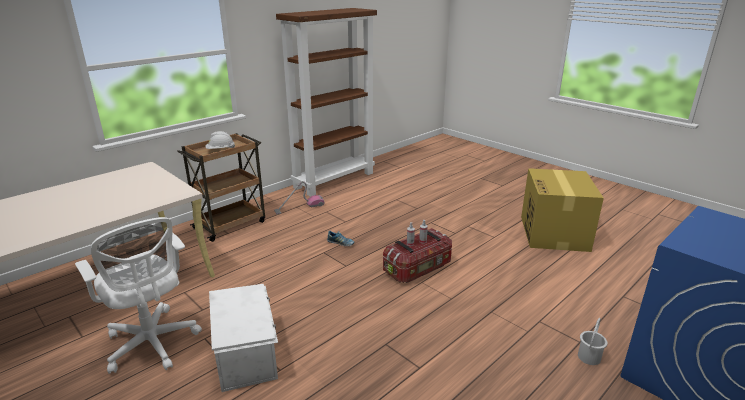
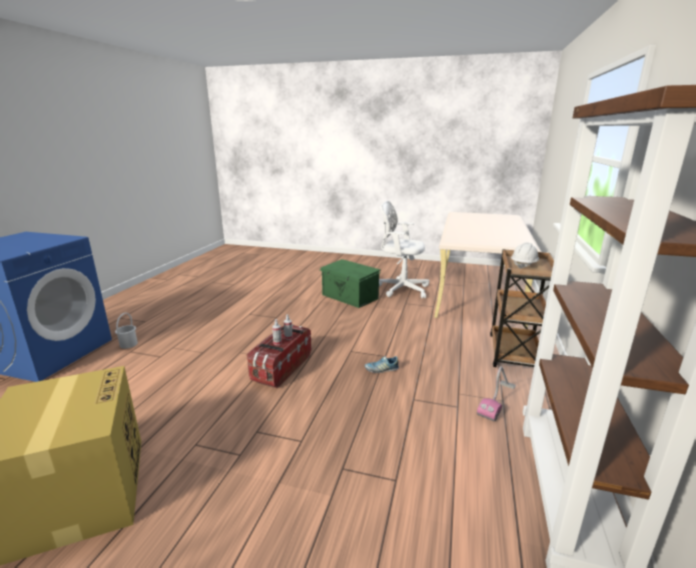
camera: 150 degrees right, 5 degrees down
(247, 353) = (349, 297): white storage box -> green storage box

